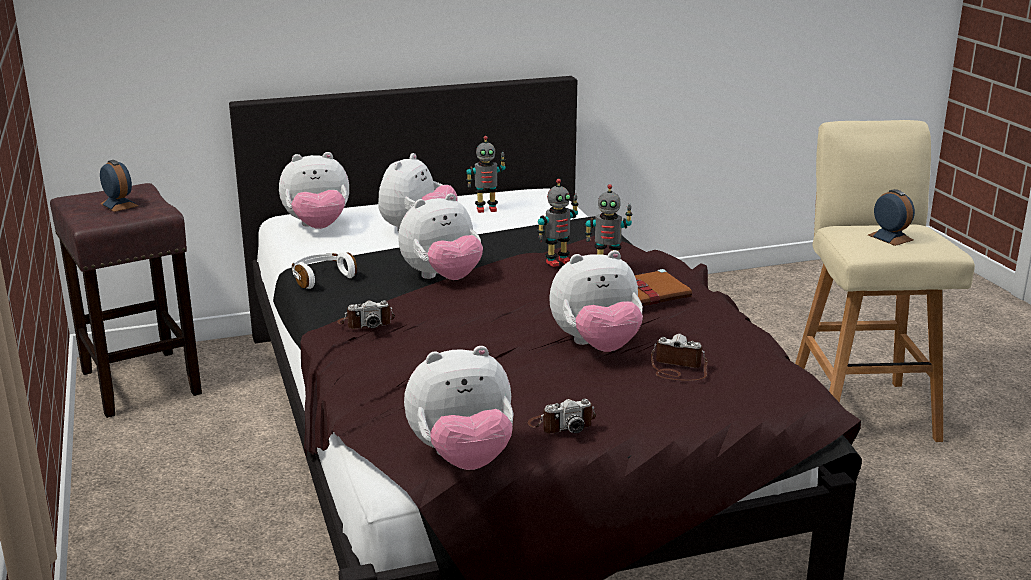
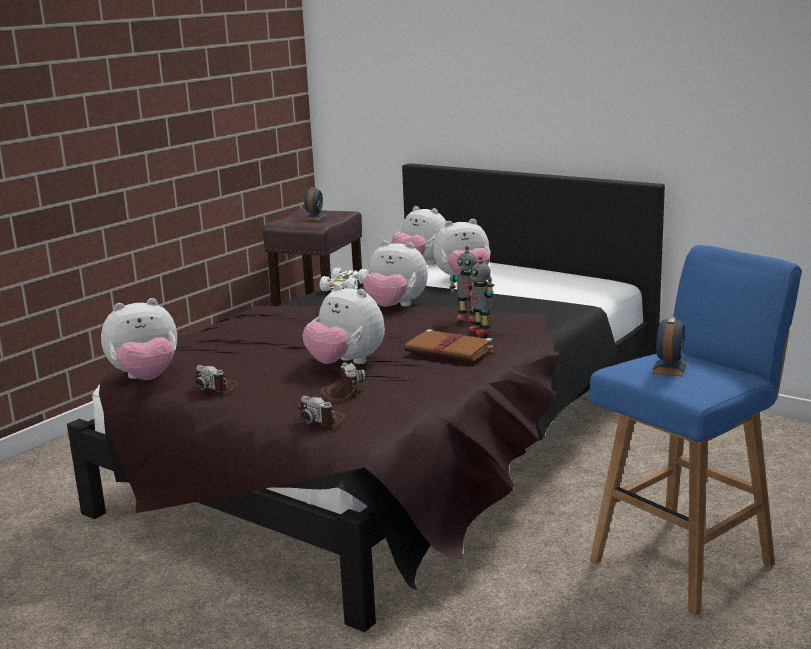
camera: 55 degrees right, 5 degrees down
(321, 278) = (345, 287): white headphones -> white toy car
(366, 323) = (284, 310): camera -> camera (322, 419)
(462, 458) = (146, 378): plush toy -> plush toy turned 60 degrees counterclockwise
(486, 209) = (539, 282): toy robot -> none
(861, 410) = (685, 561): beige stool -> blue stool

